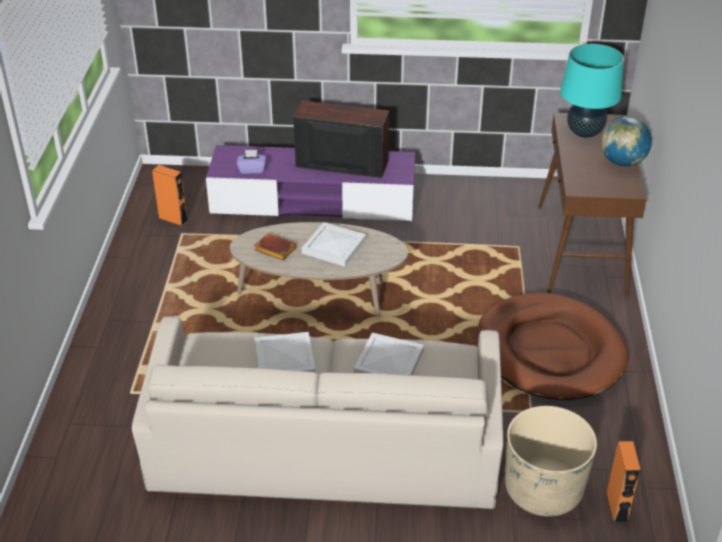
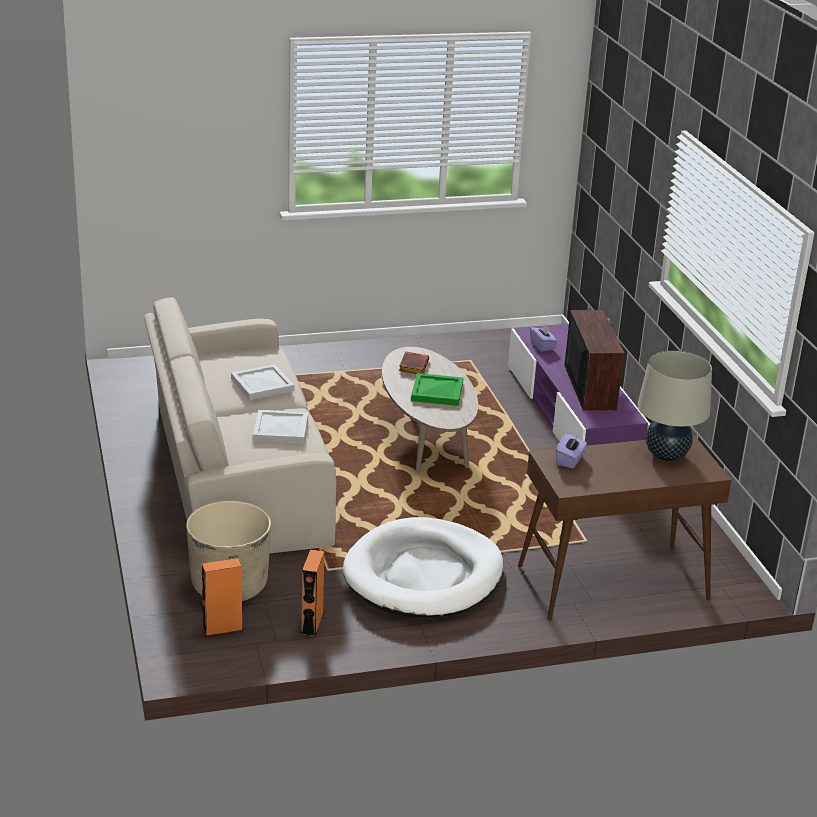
camera: 70 degrees right, 10 degrees down
(173, 219) = (488, 353): orange speaker -> orange speaker (312, 624)
(333, 245) = (438, 391): white tray -> green tray
(550, 351) = (423, 575): brown dog bed -> white dog bed
(584, 132) = (666, 455): turquoise table lamp -> beige table lamp
(586, 179) = (570, 460): none -> purple tissue box
(622, 162) = (622, 480): globe -> none

